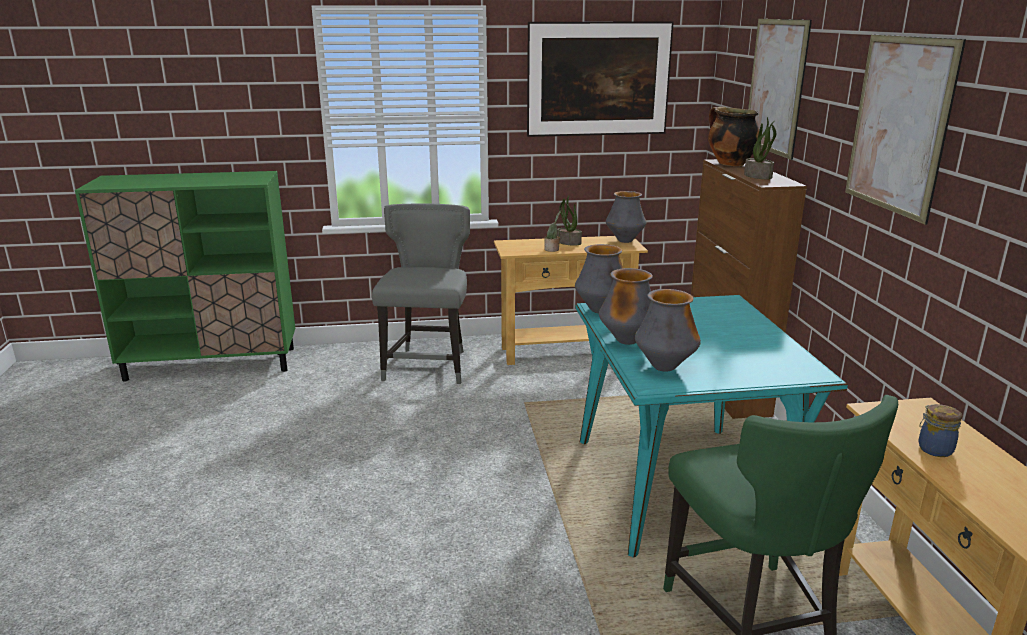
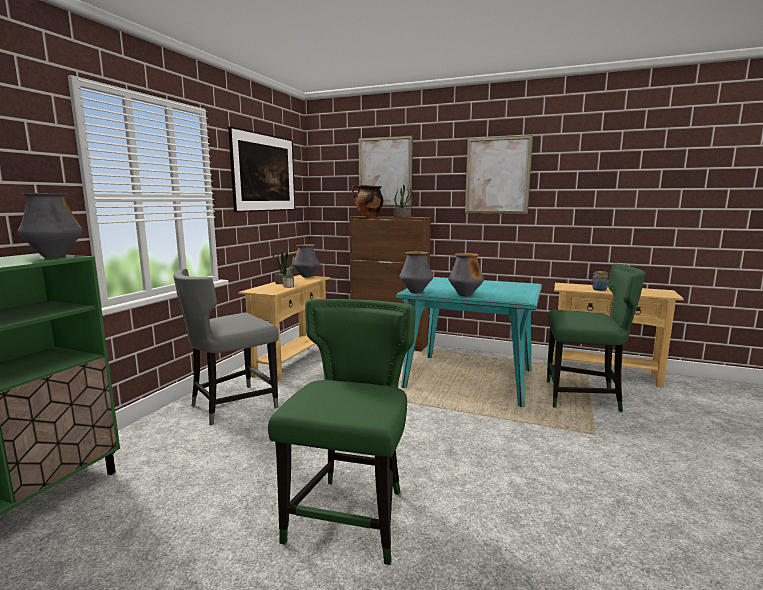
camera: 60 degrees left, 10 degrees down
(284, 495) = (351, 516): none -> green chair
(428, 365) = (231, 405): grey chair -> grey chair turned 75 degrees counterclockwise
(664, 367) = (504, 296): vase -> vase (54, 256)

